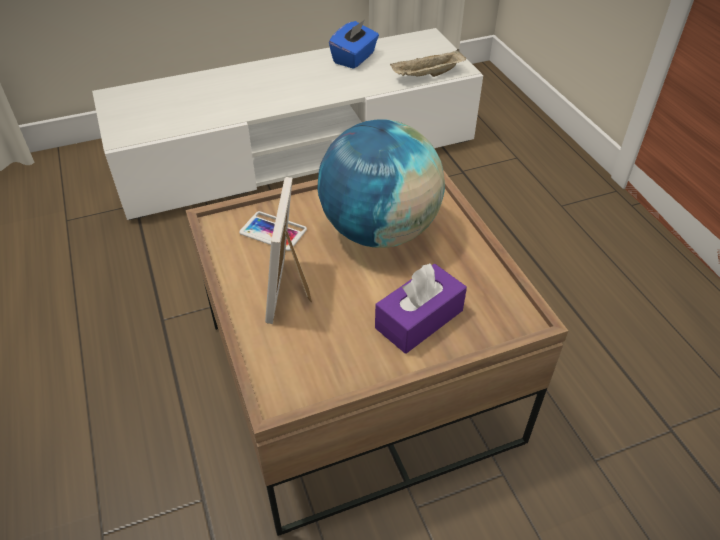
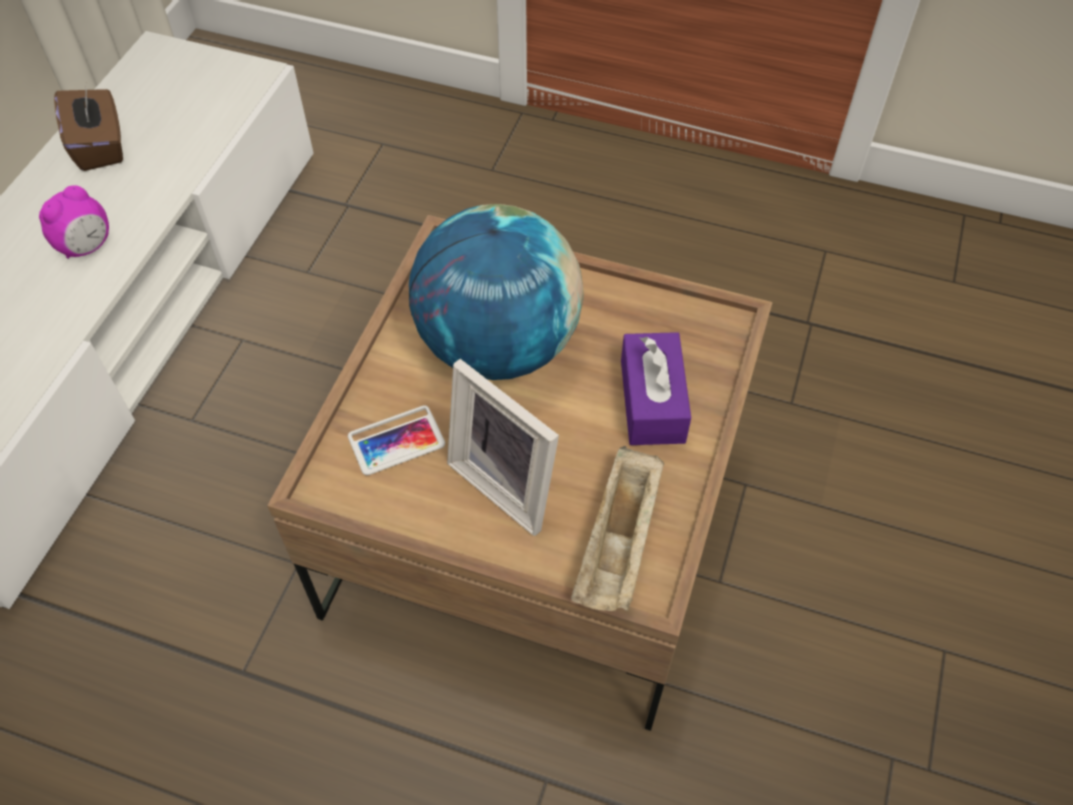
camera: 50 degrees left, 10 degrees up
(296, 90) = (87, 247): none -> alarm clock
(354, 58) = (100, 146): blue tissue box -> brown tissue box
(427, 76) = (229, 110): beige tray -> beige tray (619, 545)

